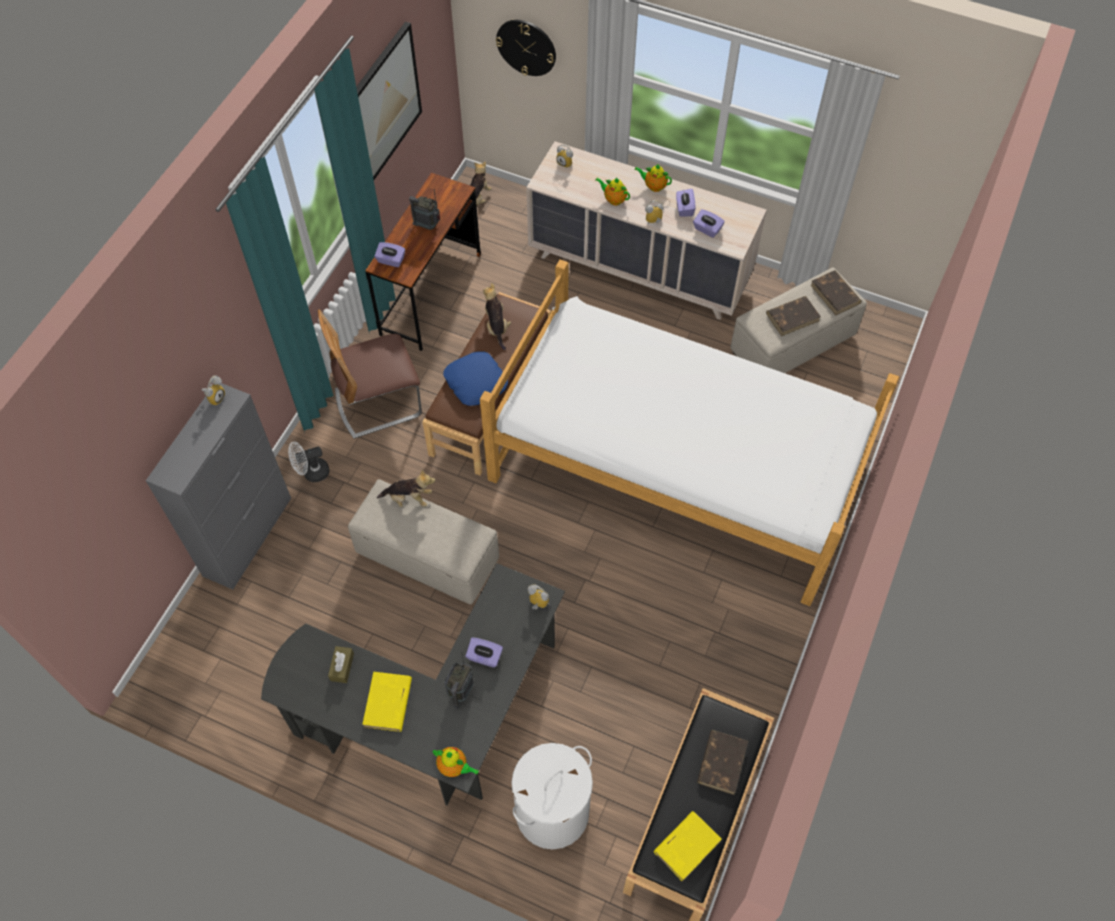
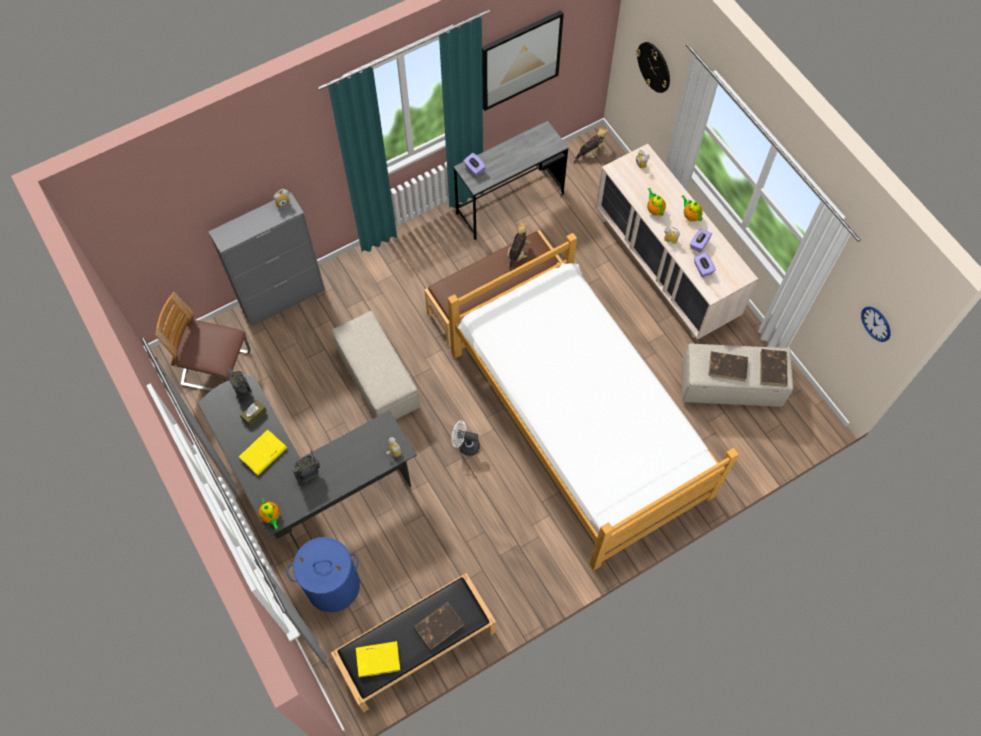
camera: 35 degrees right, 5 degrees up
(311, 473) = (348, 281): white fan -> white fan (465, 445)
(378, 403) = (422, 259): chair -> chair (216, 368)
(409, 498) = (379, 335): plush toy -> none
(428, 226) = (516, 158): radio -> radio (243, 391)
(431, 294) = (510, 203): brown desk -> grey desk
(475, 382) = (475, 284): blue pillow -> none
(484, 657) = (338, 463): purple tissue box -> none
(552, 812) = (333, 586): white laundry basket -> blue laundry basket
(938, 169) = (876, 323): none -> wall clock

